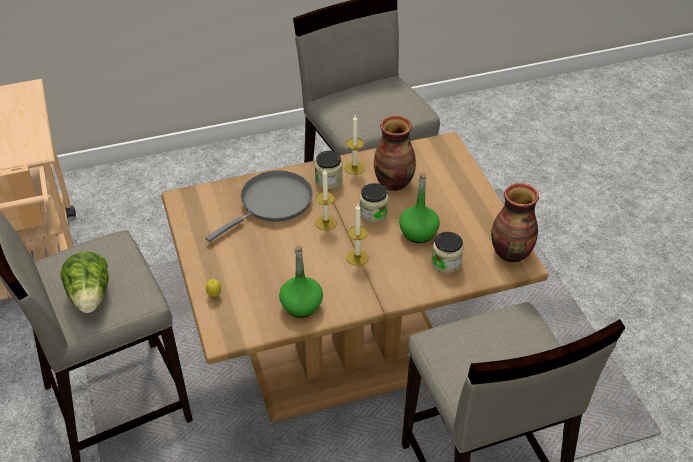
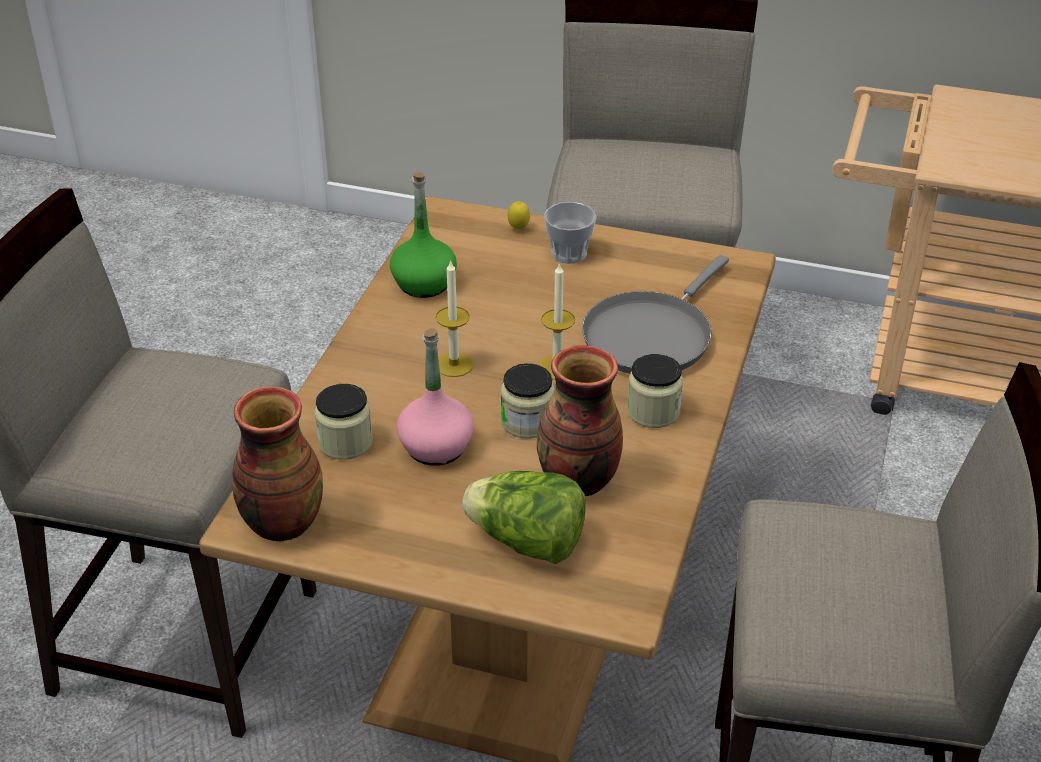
camera: 125 degrees right, 5 degrees down
(90, 297) = (620, 159): lettuce -> lettuce (527, 543)
(224, 263) = (569, 254): none -> cup
(272, 203) = (651, 335): grey frying pan -> grey frying pan turned 45 degrees clockwise
(354, 168) = (659, 454): candle -> none
(418, 233) = (435, 447): green bottle -> pink bottle

